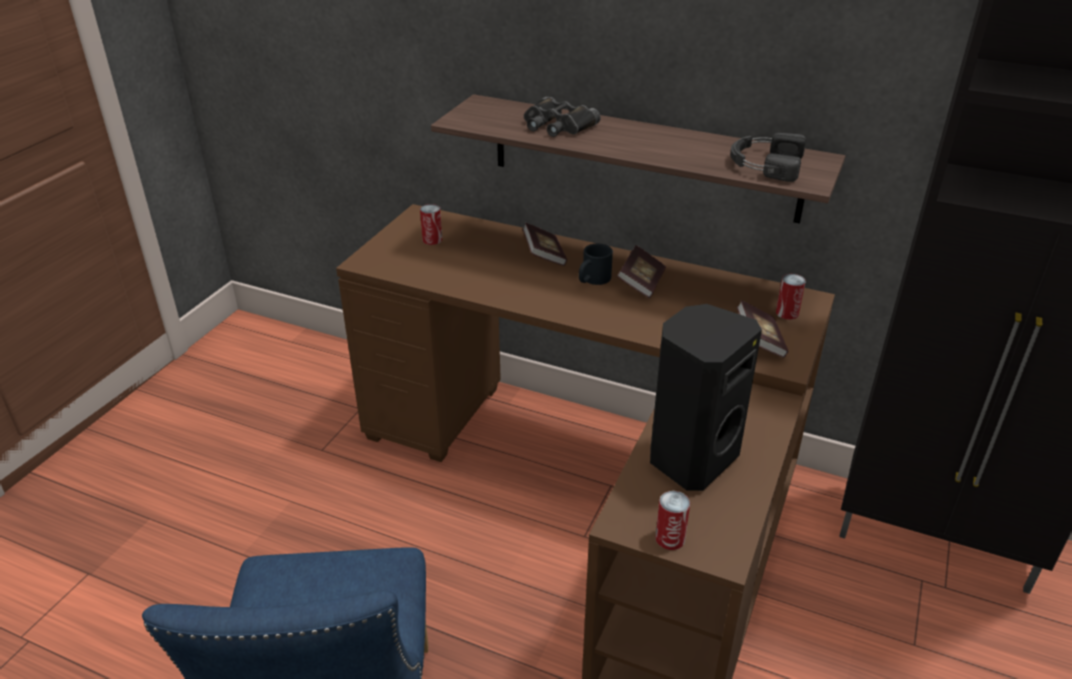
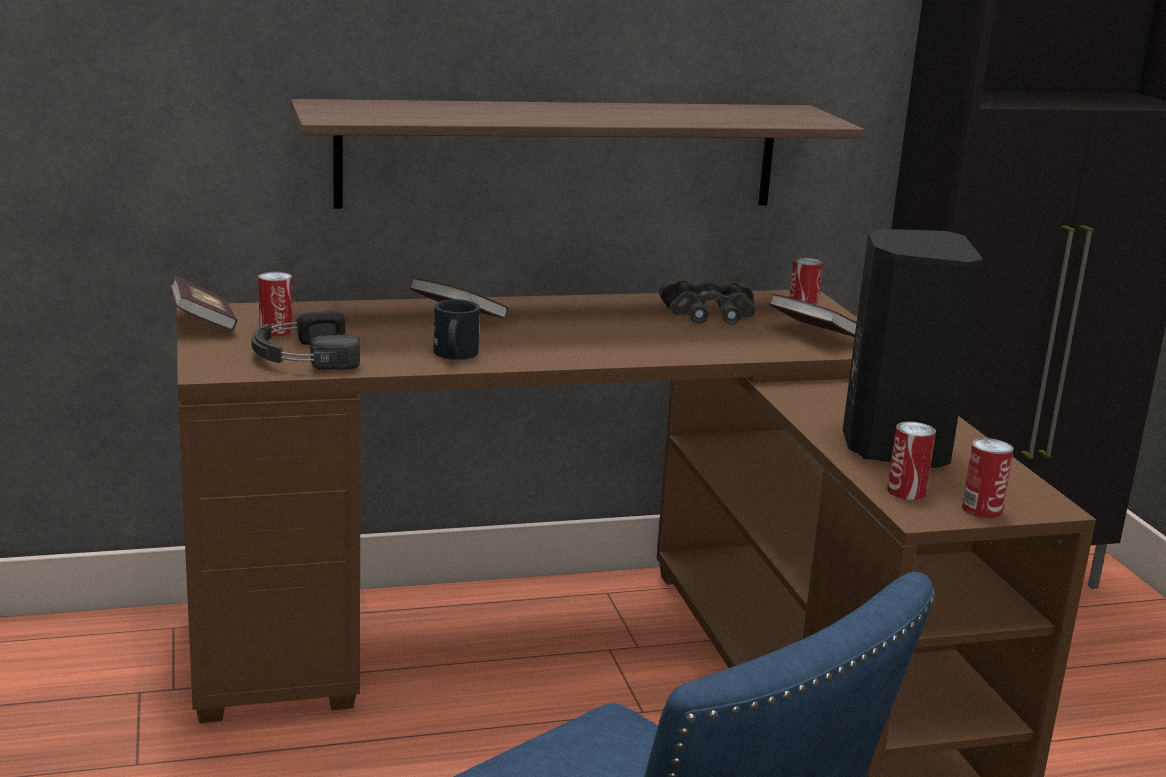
camera: 40 degrees left, 15 degrees down
(557, 125) = (470, 111): black binoculars -> black binoculars (709, 313)
(592, 280) = (556, 326): black mug -> black mug (454, 355)
(641, 283) = (615, 318): book -> book (203, 323)
(641, 500) = (906, 491): none -> can
(764, 164) = (757, 116): black headphones -> black headphones (302, 356)

